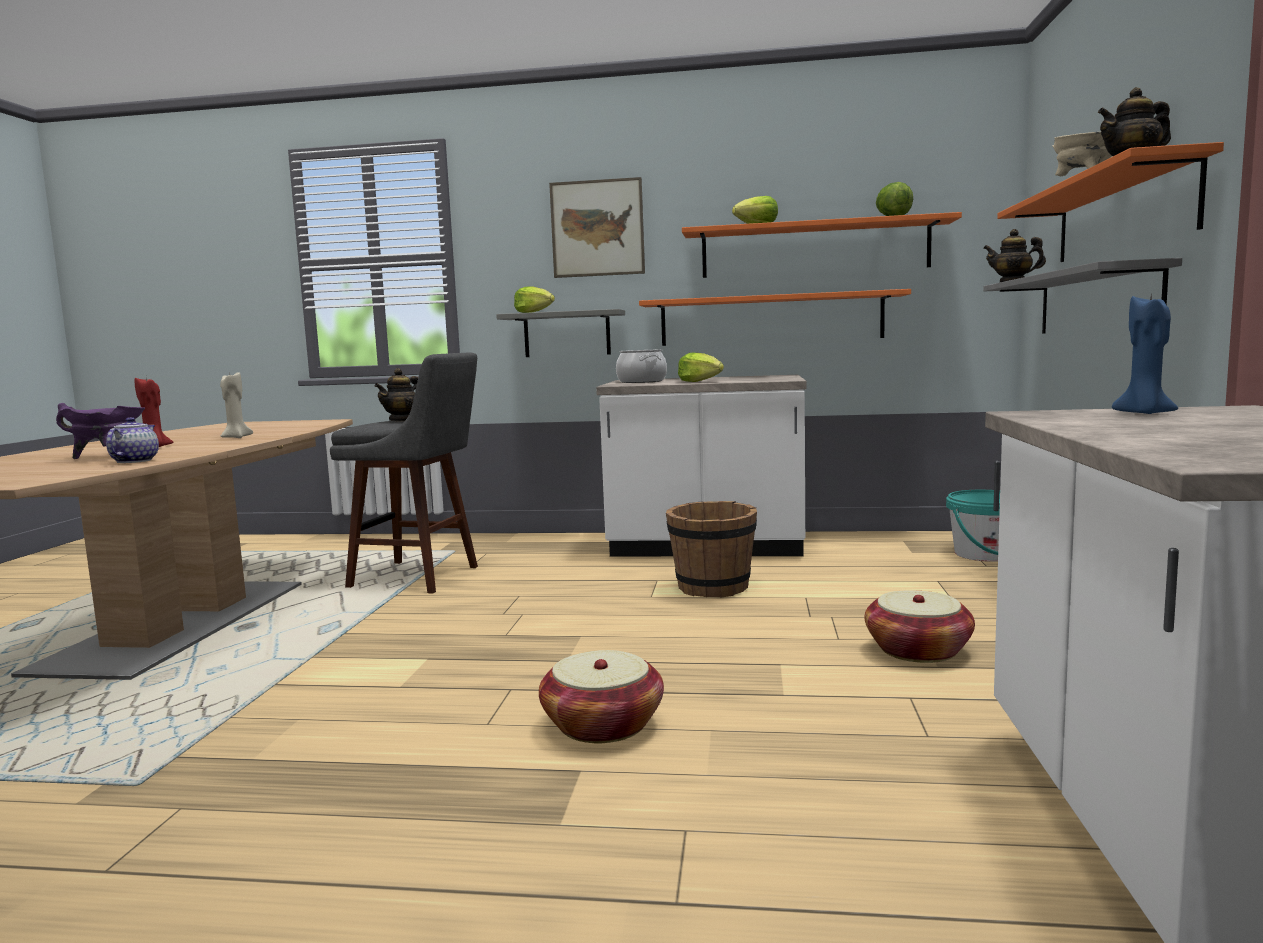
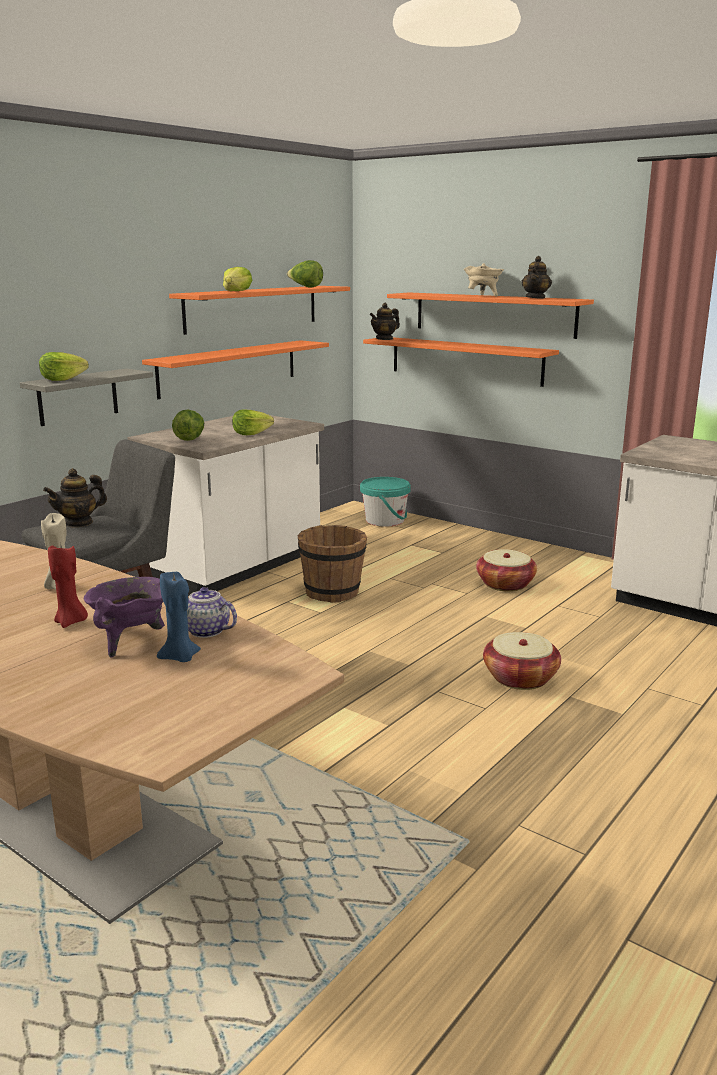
camera: 60 degrees left, 10 degrees up
(402, 420) = (78, 523): teapot -> teapot turned 75 degrees clockwise
(597, 228) = (98, 287): picture -> none
(641, 381) = (190, 438): cooking pot -> lettuce
(1095, 303) = (465, 360): grey shelf -> orange shelf
(1144, 414) = (673, 448): blue candle -> blue candle (180, 658)

